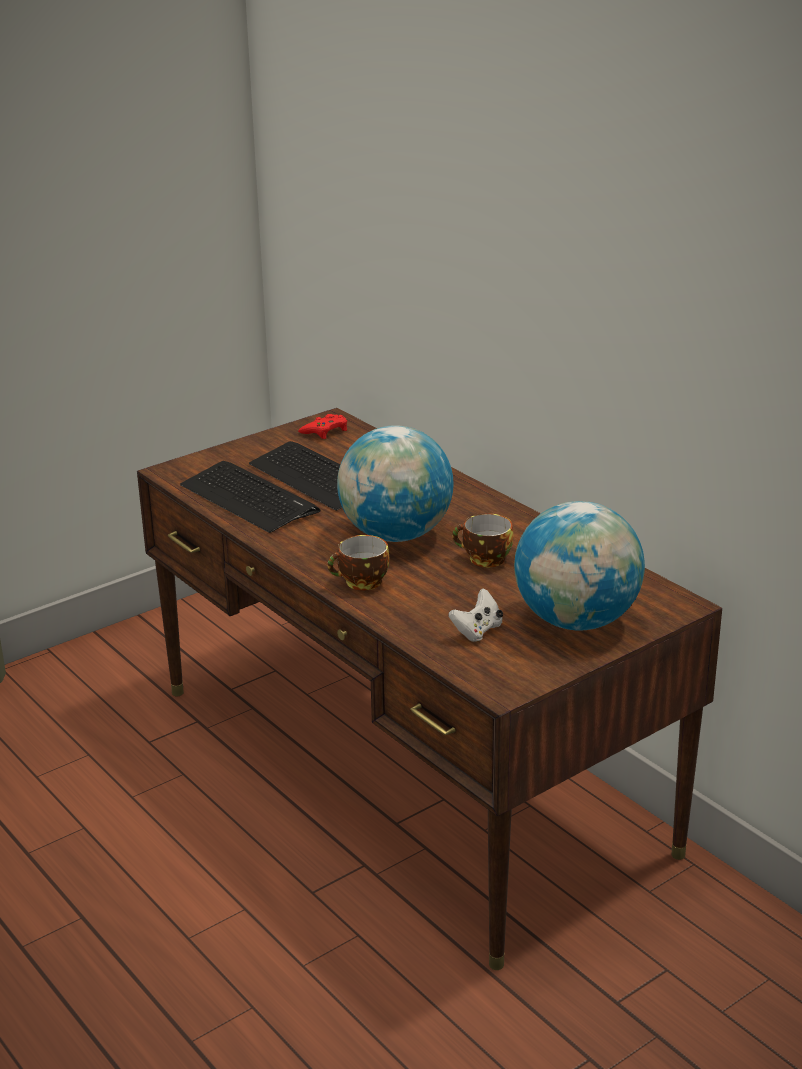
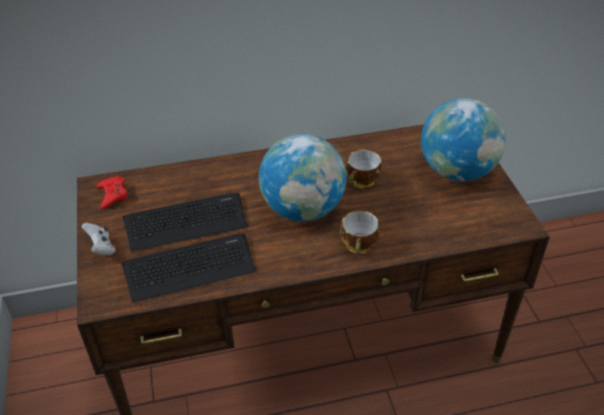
camera: 65 degrees left, 15 degrees up
(477, 631) = (450, 213): white game controller -> white game controller (102, 248)

